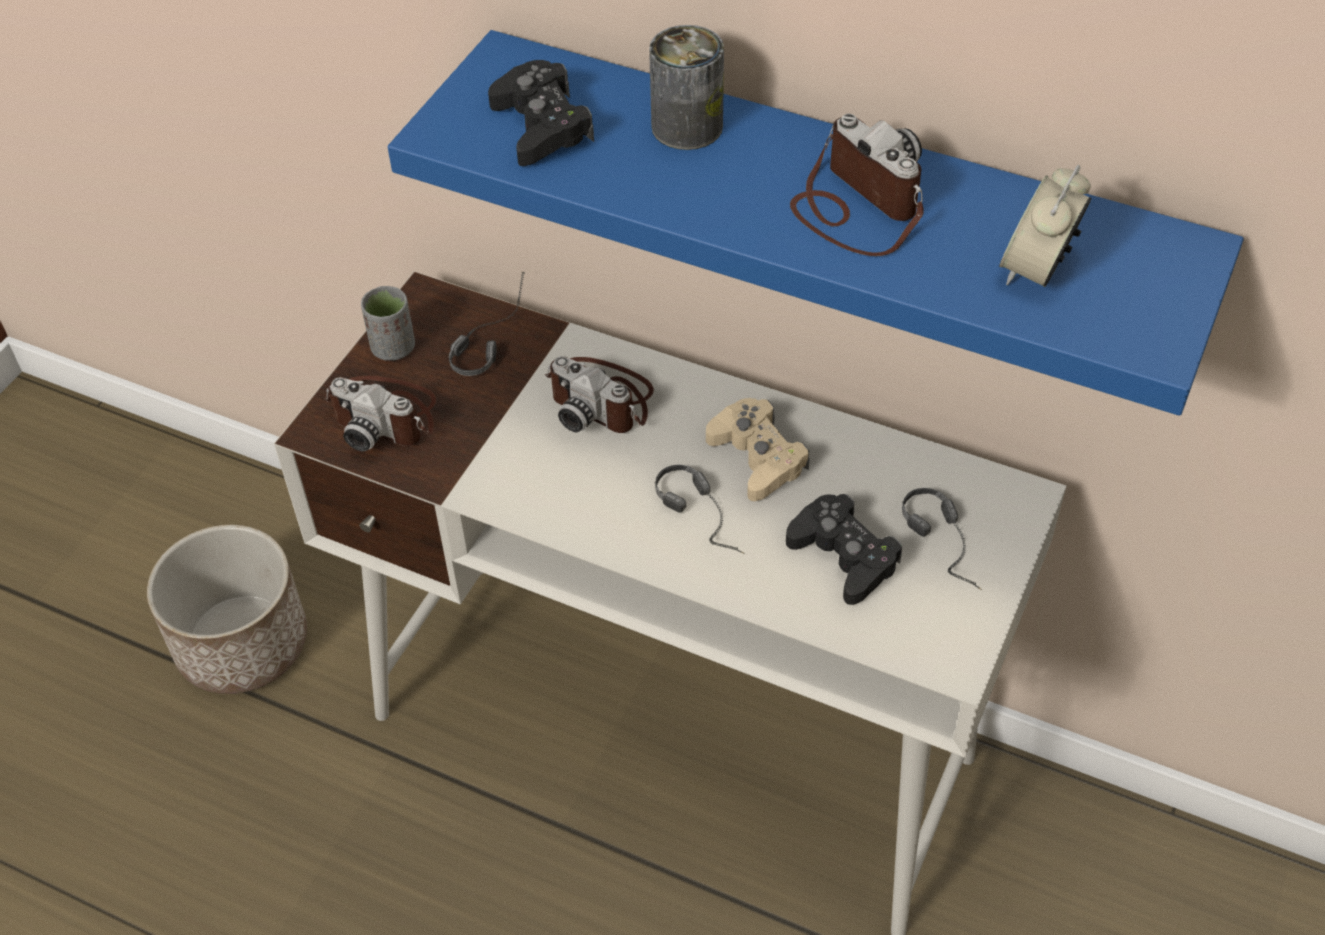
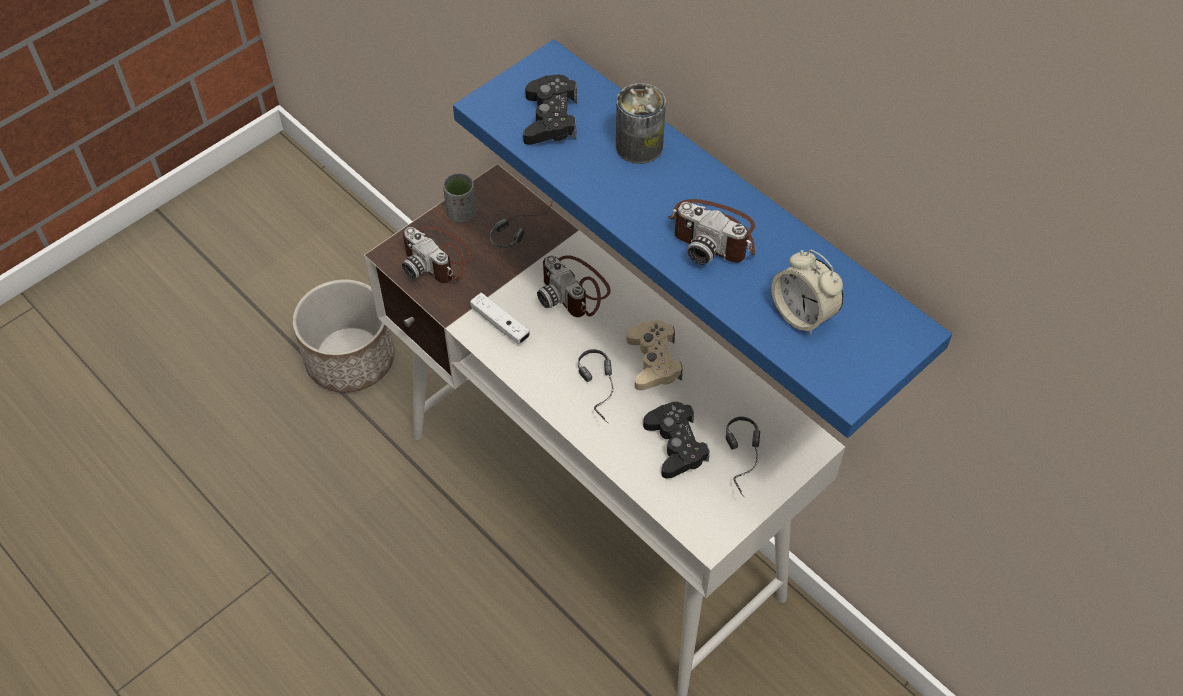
camera: 20 degrees right, 5 degrees up
(518, 475) = (500, 324): none -> white game controller
(855, 206) = (714, 234): camera -> camera turned 135 degrees clockwise
(1036, 270) = (803, 314): alarm clock -> alarm clock turned 90 degrees counterclockwise

